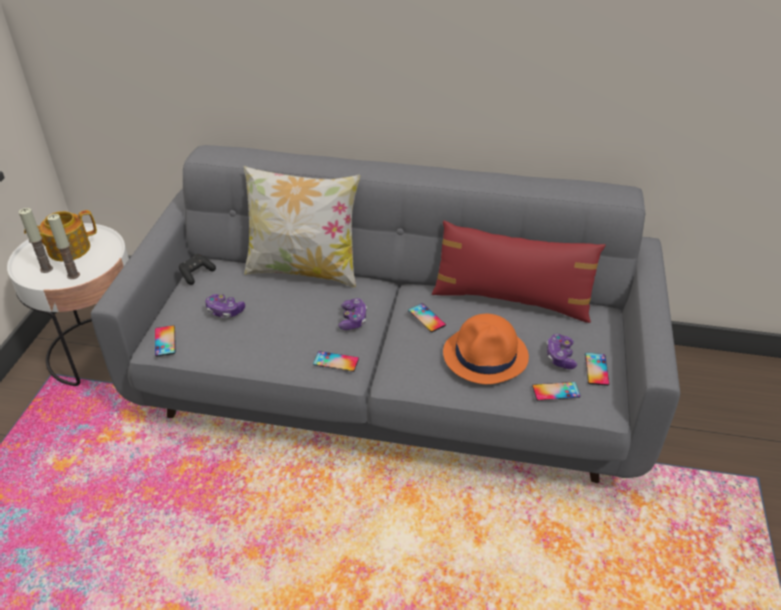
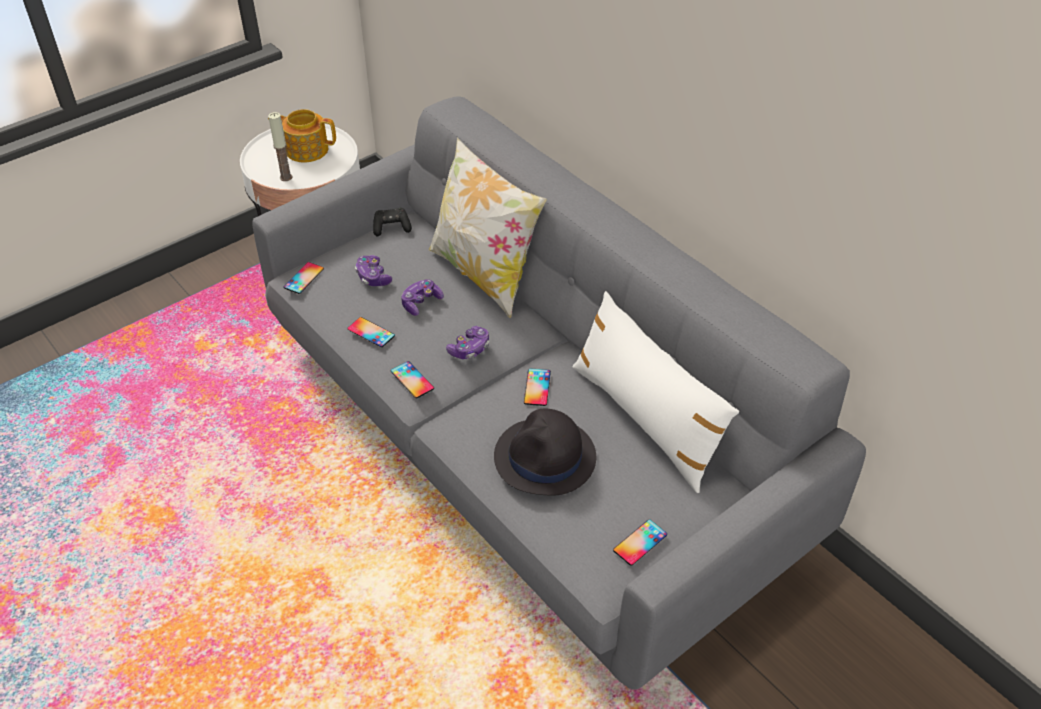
camera: 40 degrees right, 5 degrees up
(46, 269) = (273, 161): candle -> none
(486, 355) = (545, 458): orange hat -> black hat
(511, 300) = (645, 419): red pillow -> white pillow
(556, 391) = (571, 536): phone -> phone (371, 332)
(560, 357) = (616, 506): game controller -> game controller (421, 302)

